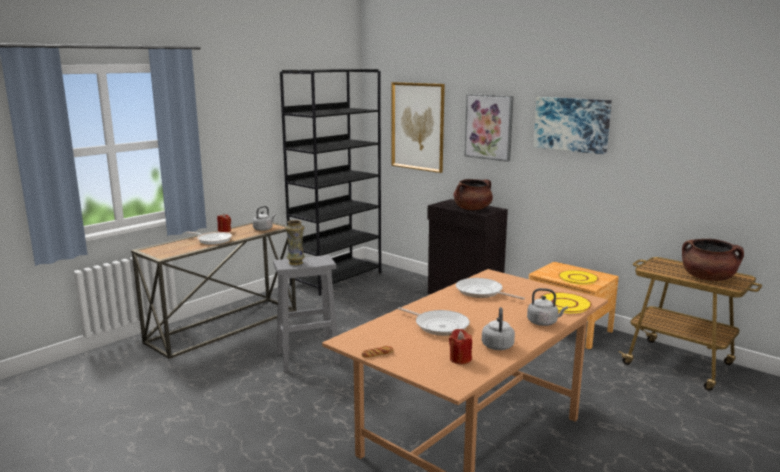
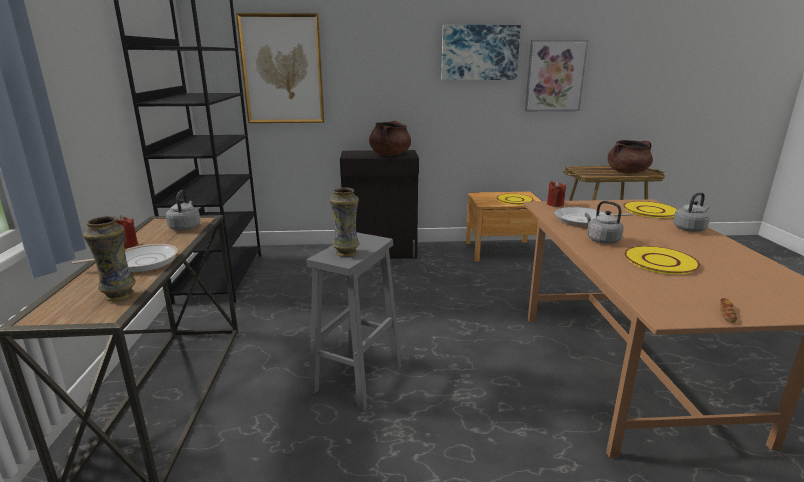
camera: 45 degrees left, 5 degrees up
(179, 250) = (118, 295): none -> vase
(439, 326) = (659, 261): frying pan -> yellow plate
(460, 359) = (767, 283): red candle -> red candle (555, 204)
(489, 127) = (383, 62): picture -> picture (555, 76)
(497, 345) = (736, 259): grey kettle -> grey kettle (601, 240)

